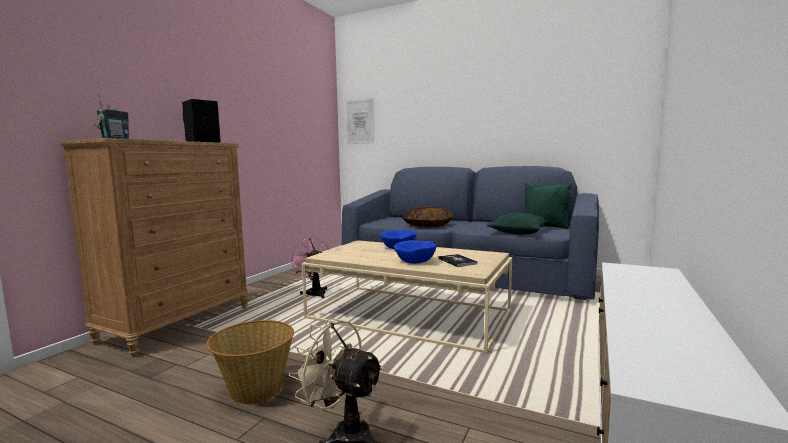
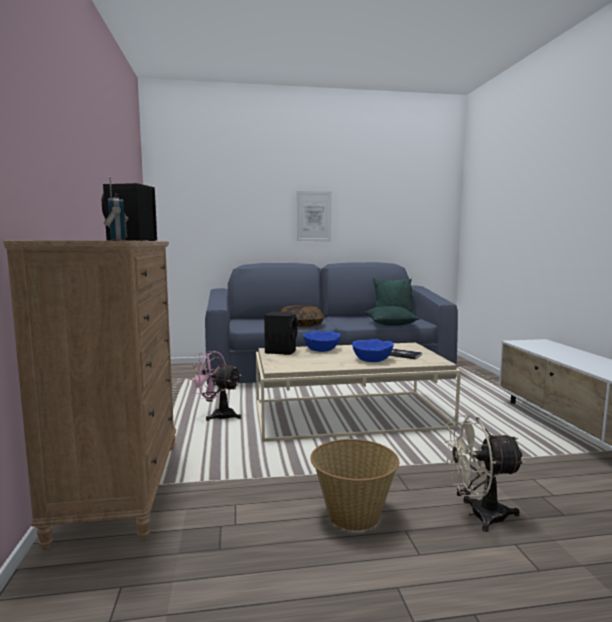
camera: 35 degrees left, 0 degrees up
(360, 121) = (177, 209): picture -> picture (314, 216)
(364, 244) = (281, 351): none -> black speaker

